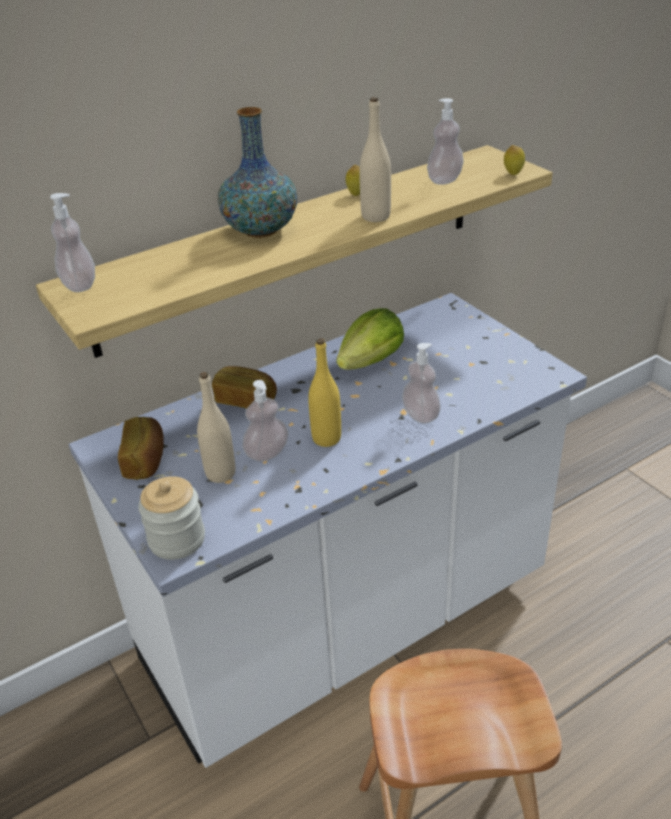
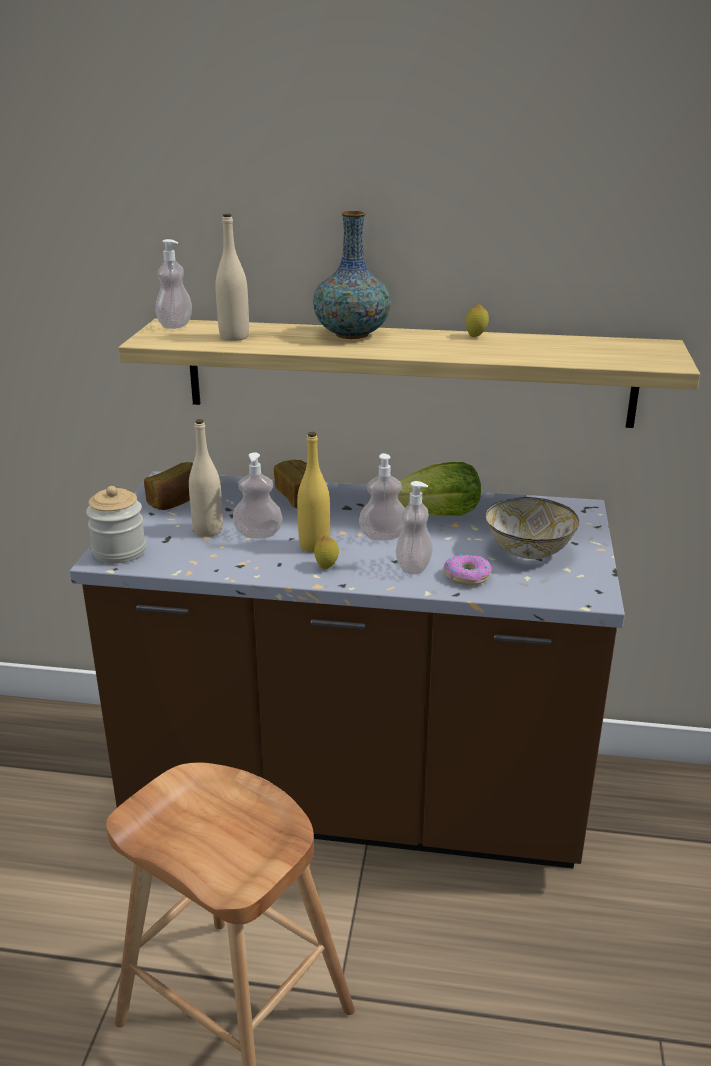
camera: 40 degrees right, 10 degrees down
(347, 624) = (355, 801): white counter -> brown counter
(375, 216) = (456, 352): beige bottle -> beige bottle (234, 337)
(444, 180) = (575, 349): soap dispenser -> soap dispenser (383, 536)
(464, 402) = (467, 576): none -> donut
(470, 360) = (528, 551): none -> bowl
(513, 174) = (653, 363): lemon -> lemon (326, 567)

